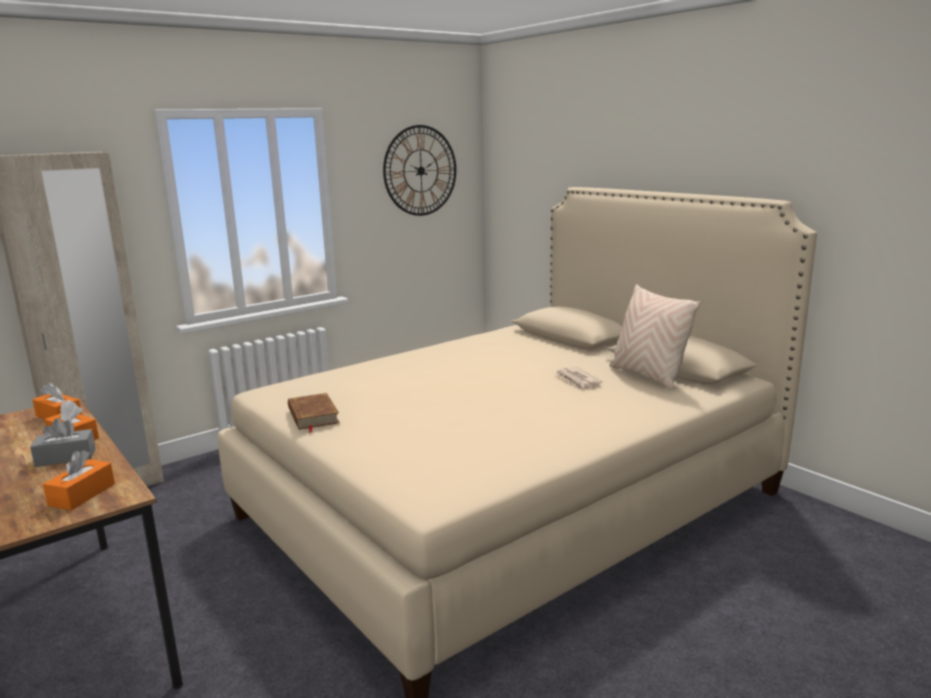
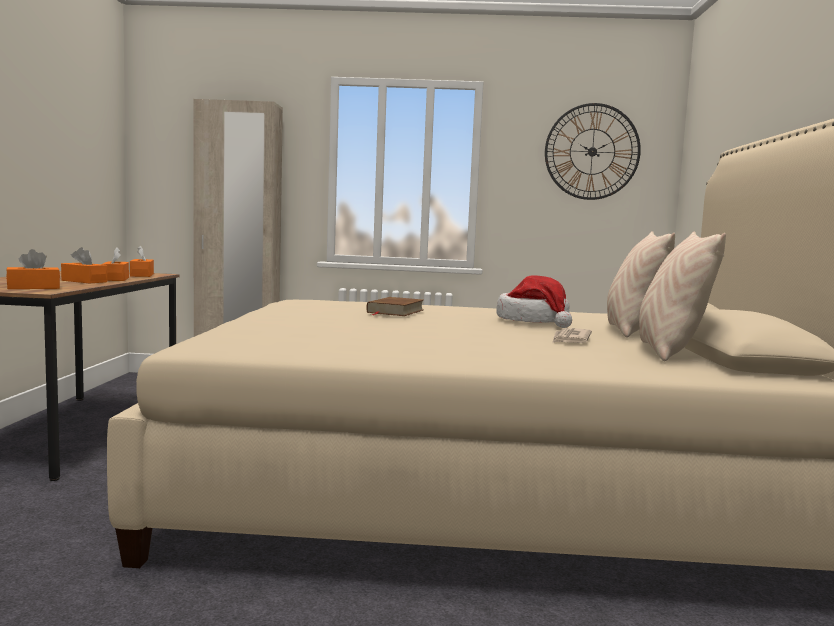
camera: 40 degrees right, 10 degrees down
(66, 457) = (84, 281): grey tissue box -> orange tissue box
(313, 416) = (281, 308): brown book -> brown book (395, 311)
(508, 363) = (534, 321): none -> hat
(578, 355) = (631, 332): none -> beige pillow

